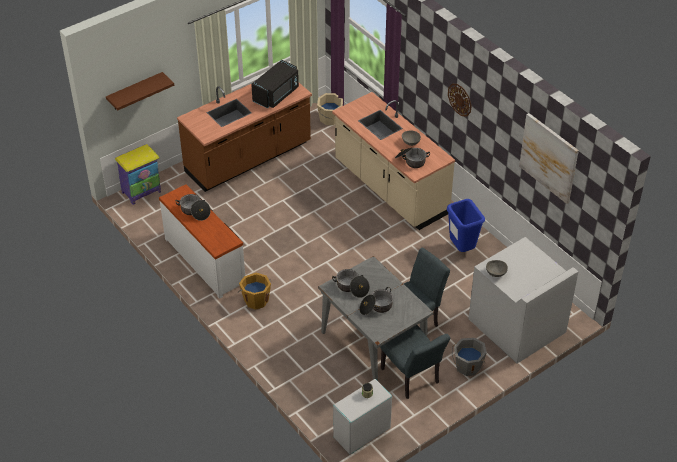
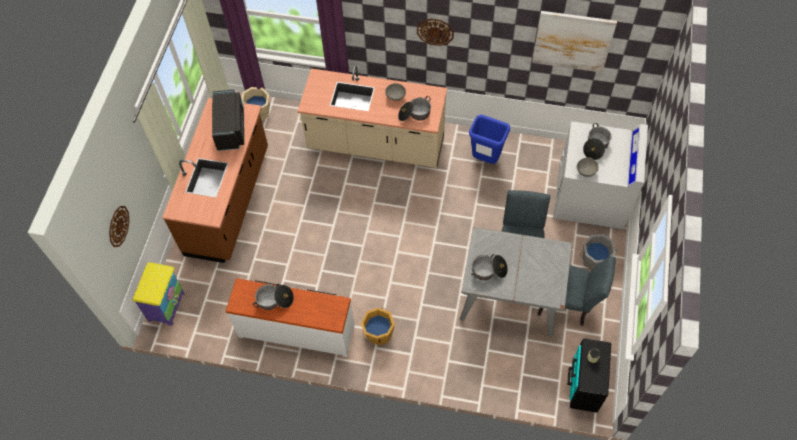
camera: 40 degrees left, 15 degrees up
(135, 91) = (118, 226): brown shelf -> wall clock
(361, 434) = (583, 386): white nightstand -> black nightstand
(376, 307) = (526, 273): cooking pot -> cooking pot (595, 146)

